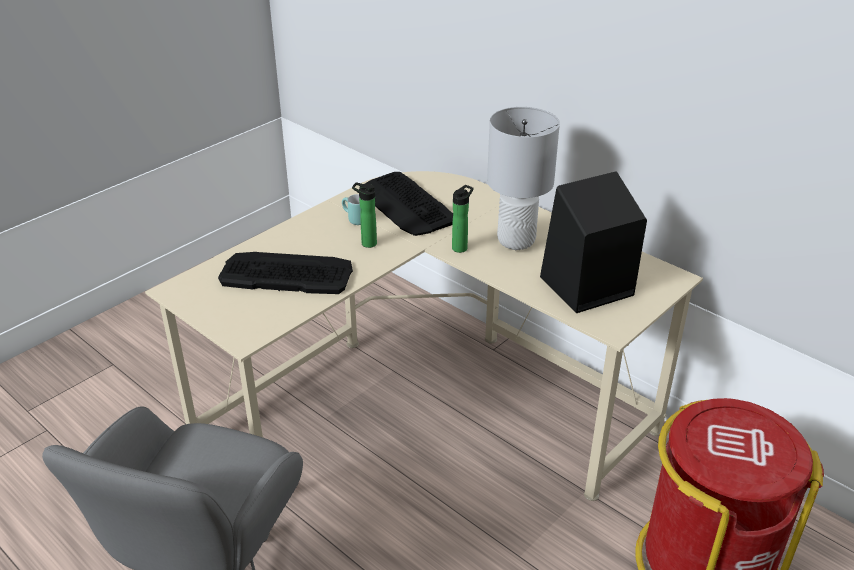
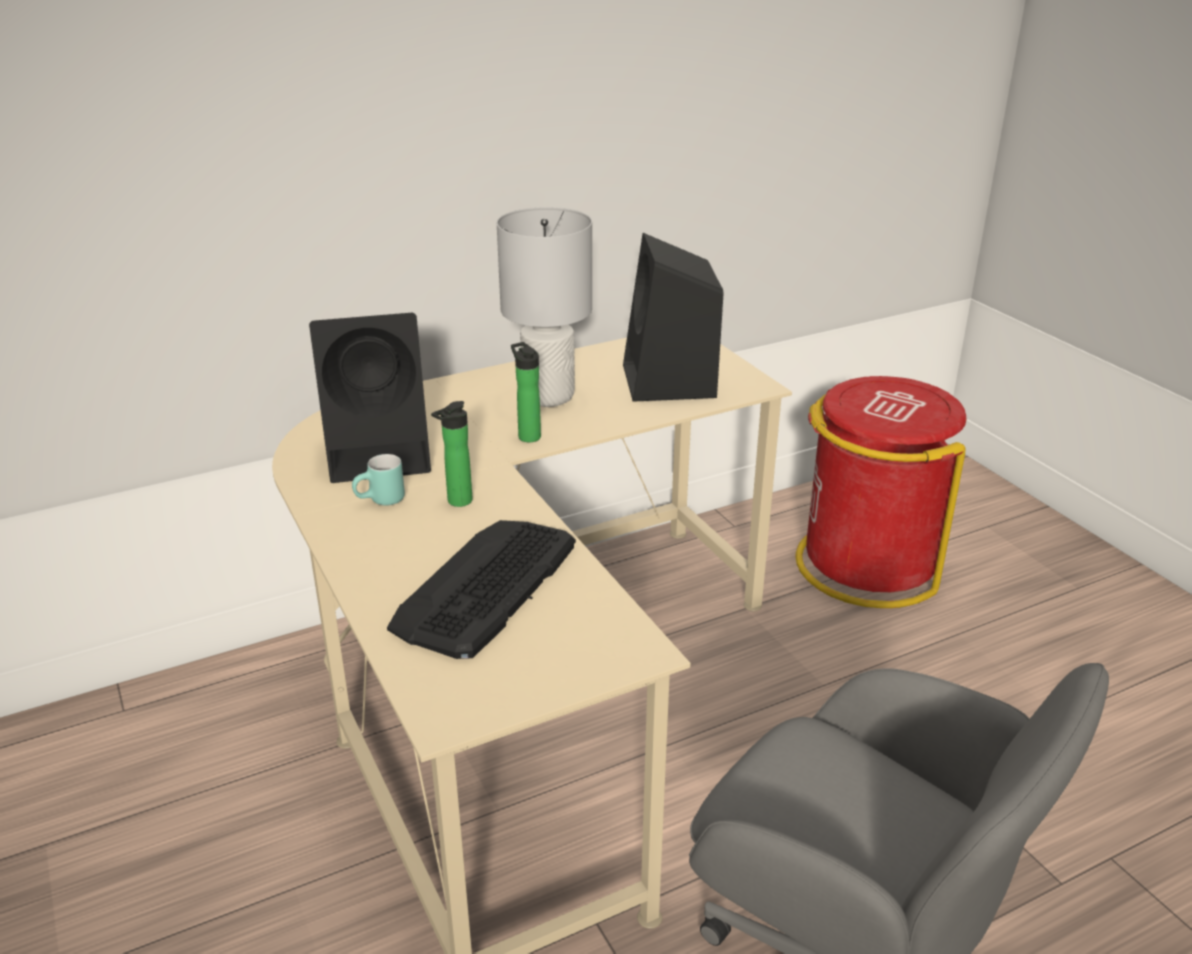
camera: 70 degrees left, 5 degrees down
(406, 205) = (382, 453): keyboard -> black speaker

